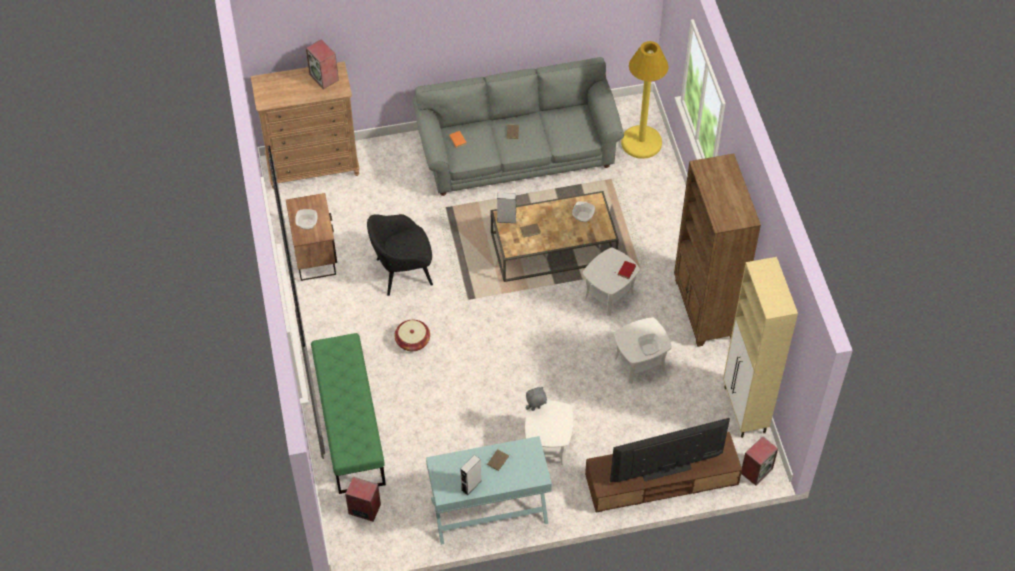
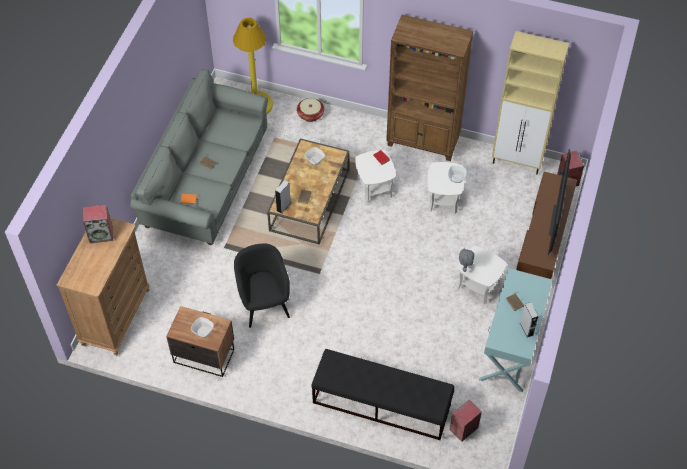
camera: 60 degrees left, 0 degrees up
(350, 424) = (381, 404): green bench -> black bench
(402, 272) = (264, 304): black armchair -> black armchair turned 150 degrees clockwise
(412, 341) = (332, 327): basket -> basket (310, 114)

